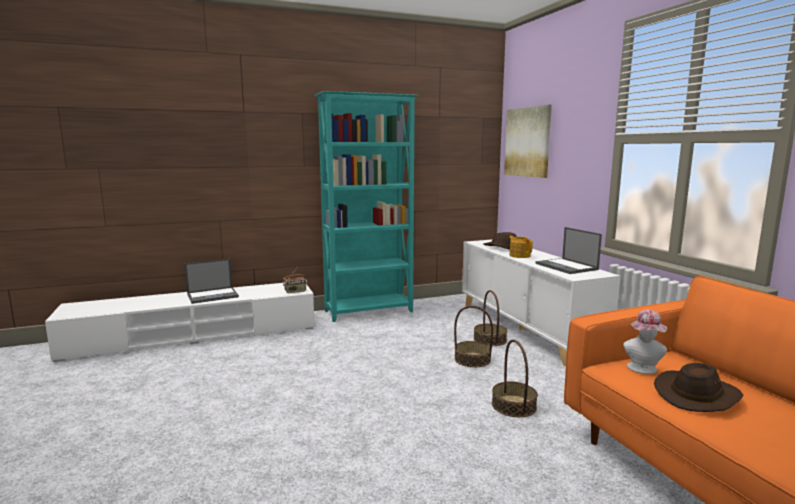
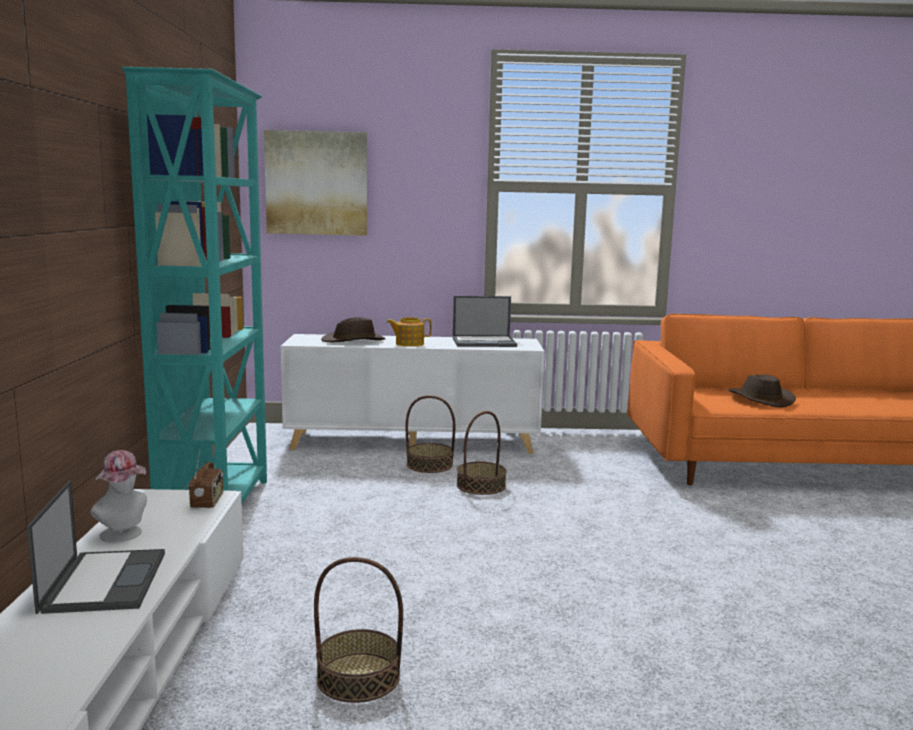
camera: 70 degrees left, 0 degrees up
(514, 405) = (609, 494): basket -> basket (358, 677)
(643, 369) = (709, 399): hat -> hat (124, 535)

